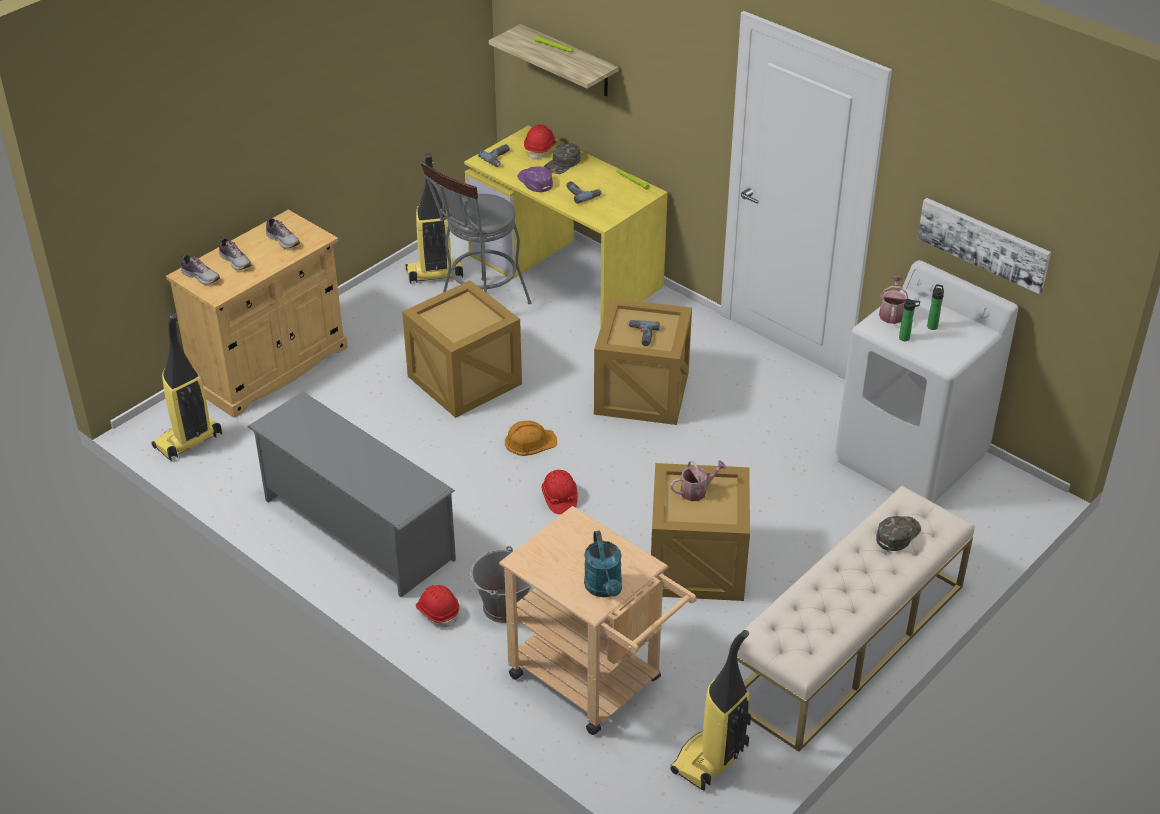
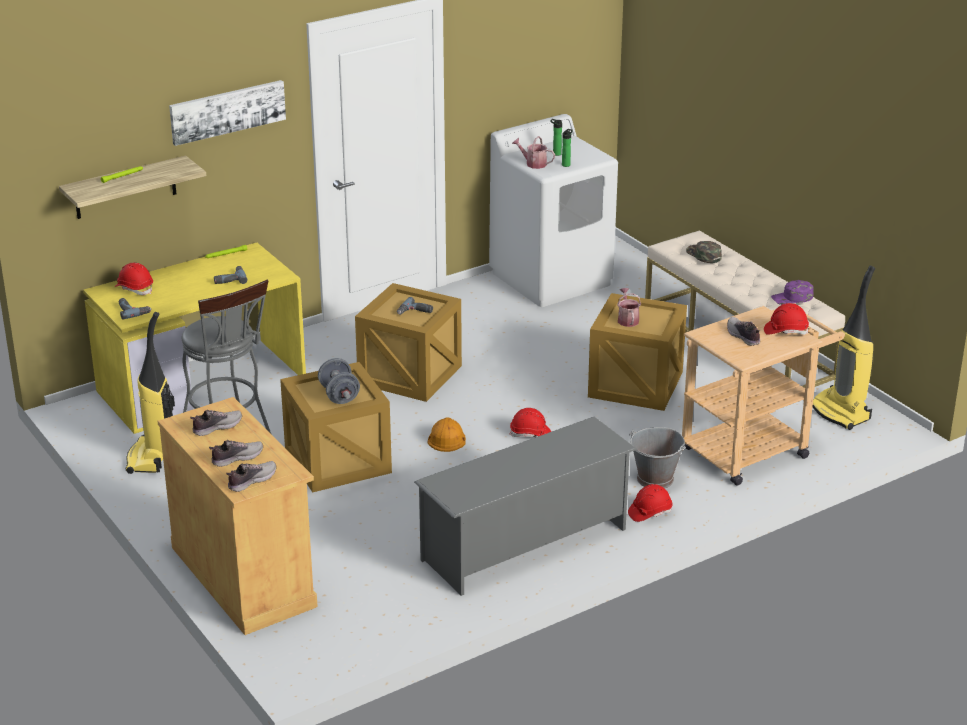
camera: 75 degrees left, 10 degrees down
(188, 442) = (341, 641): vacuum cleaner -> none
(458, 321) = (339, 395): none -> grey dumbbell
(534, 182) = (190, 298): purple cap -> purple cap (792, 298)
(562, 163) = (169, 281): green cap -> none
(579, 554) = (743, 336): none -> shoe
(605, 589) = (785, 331): turquoise watering can -> red hard hat
(984, 243) = (531, 86): picture -> picture (227, 111)

